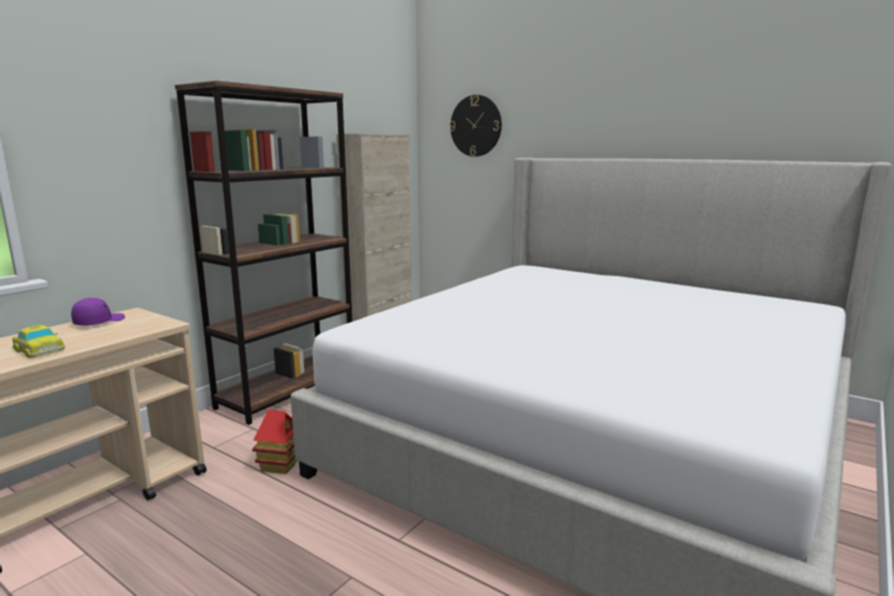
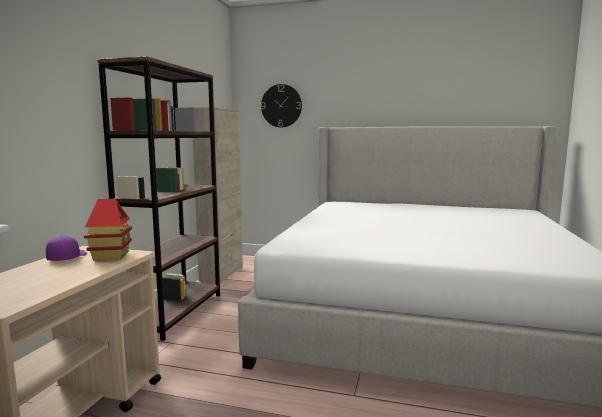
camera: 20 degrees left, 5 degrees down
(38, 349) = (46, 281): toy car -> none
(280, 464) = (218, 364): toy house -> toy house (111, 256)

